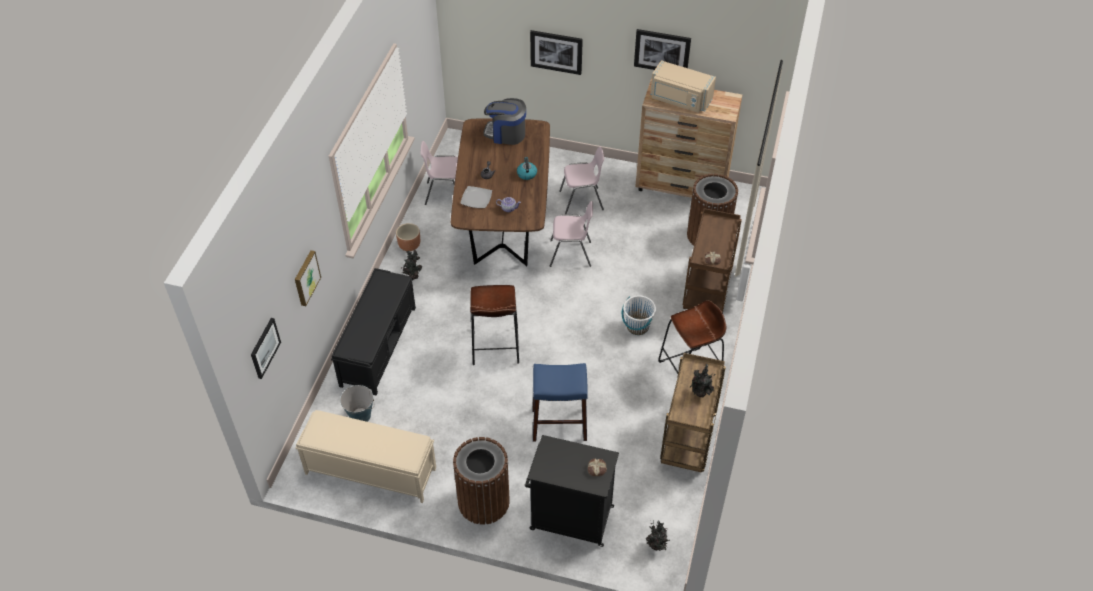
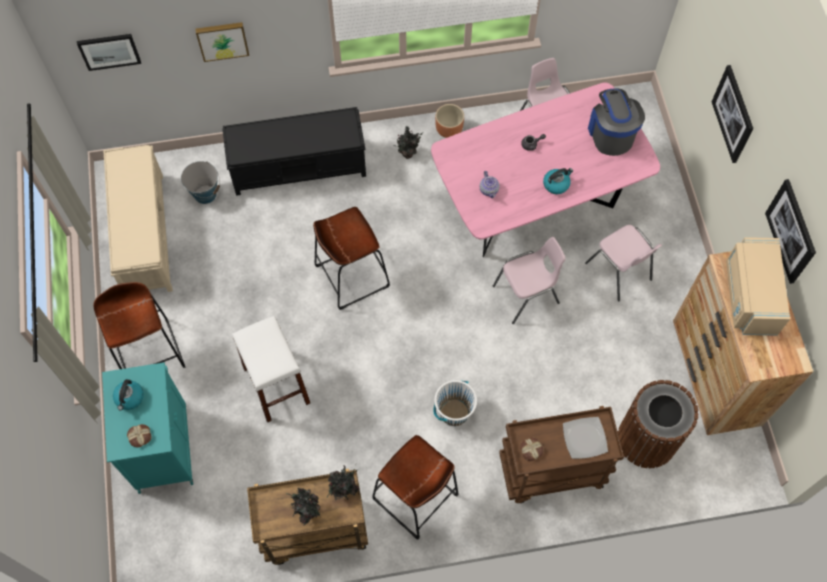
camera: 65 degrees right, 15 degrees up
(476, 198) = (486, 150): plate -> plate (585, 438)
(483, 501) = (149, 353): brown trash can -> brown stool
(504, 223) = (535, 206): brown dining table -> pink dining table
(559, 424) = (276, 385): blue stool -> white stool
(560, 466) = (129, 398): none -> kettle
(570, 517) = (162, 446): black cabinet -> turquoise cabinet
(571, 254) = (527, 295): pink chair -> pink chair turned 90 degrees counterclockwise
(656, 546) = (160, 550): potted plant -> potted plant (344, 490)

